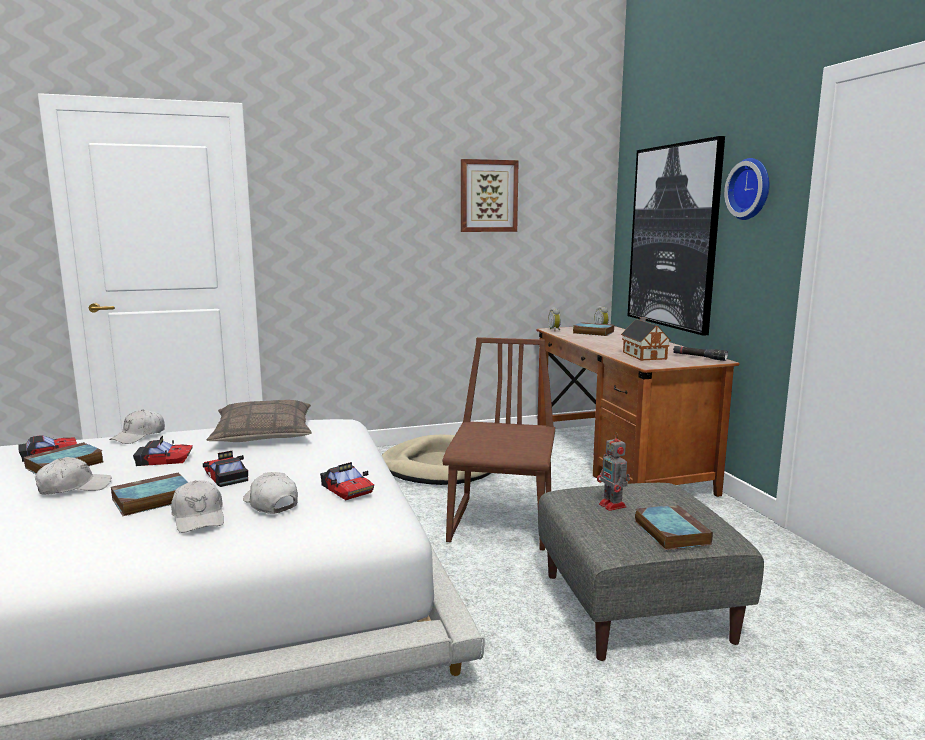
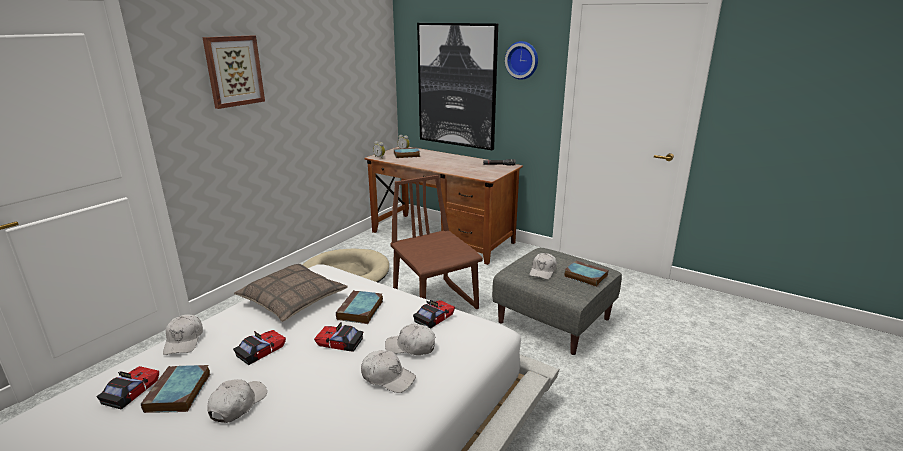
camera: 40 degrees left, 10 degrees up
(151, 500) = (326, 383): book -> book (360, 311)
(347, 489) = (434, 317): toy car -> toy car turned 60 degrees counterclockwise
(488, 196) = (323, 61): picture -> picture (234, 71)
(613, 506) = (543, 271): toy robot -> white cap
(644, 355) = (470, 169): toy house -> none

